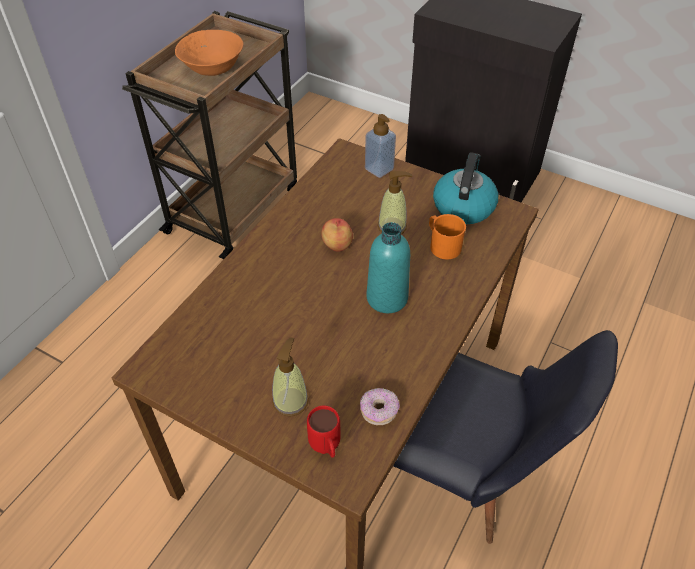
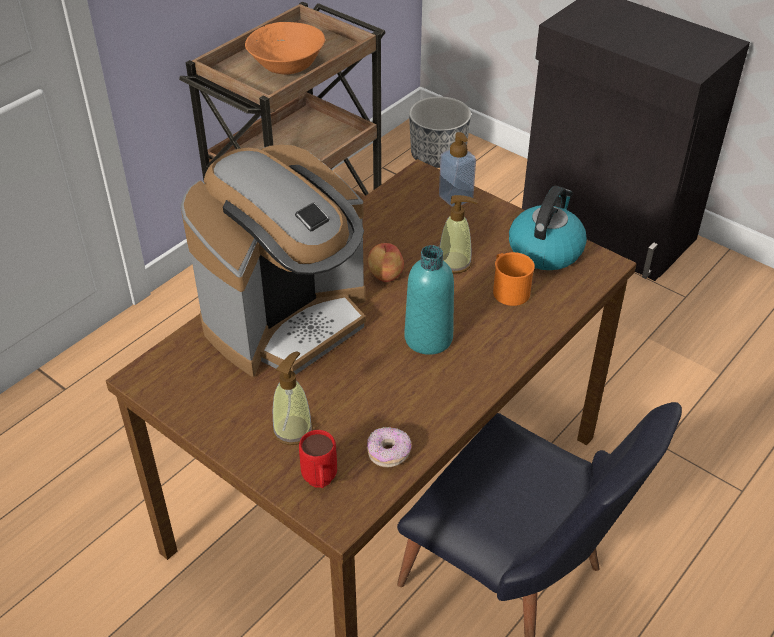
camera: 10 degrees right, 5 degrees down
(262, 297) = (287, 320): none -> coffee machine
(330, 127) = (438, 156): none -> planter

